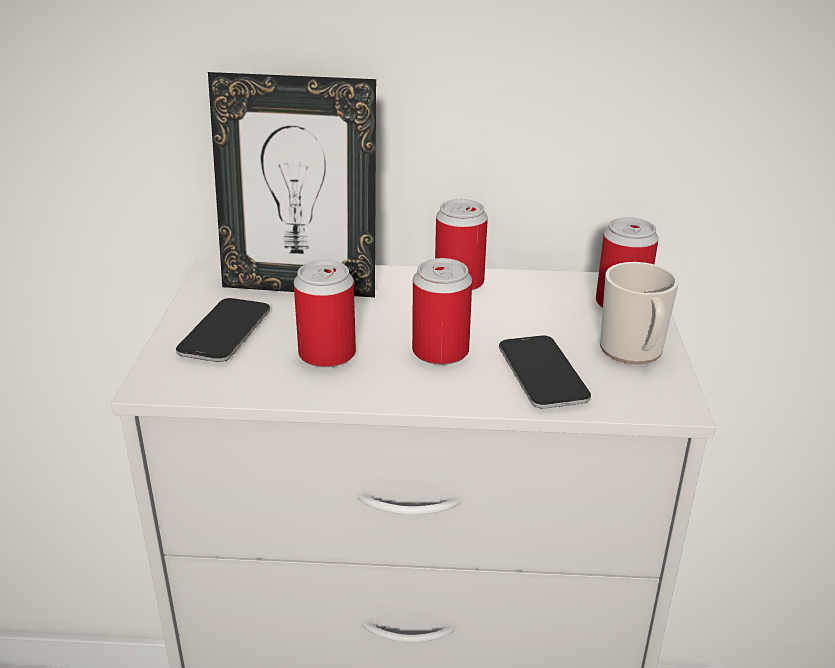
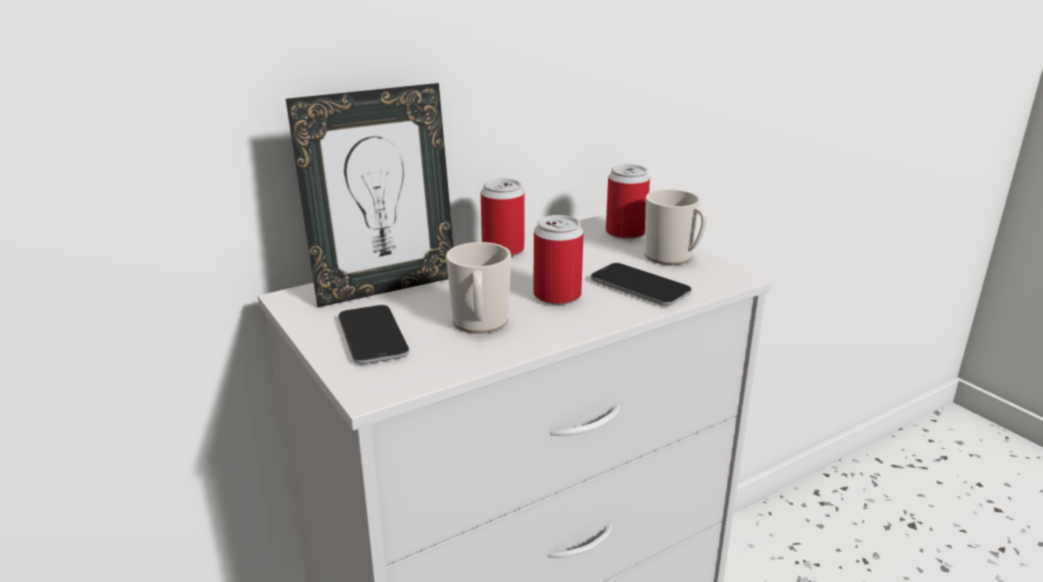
camera: 35 degrees left, 5 degrees down
(327, 354) = (480, 323): can -> mug

